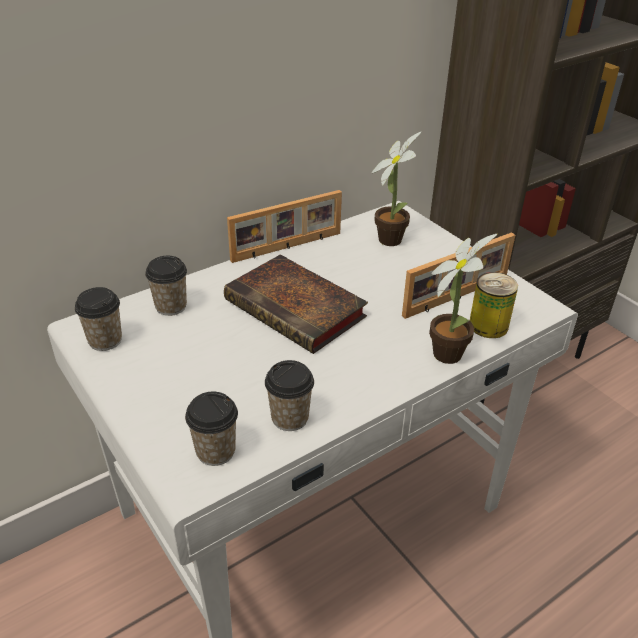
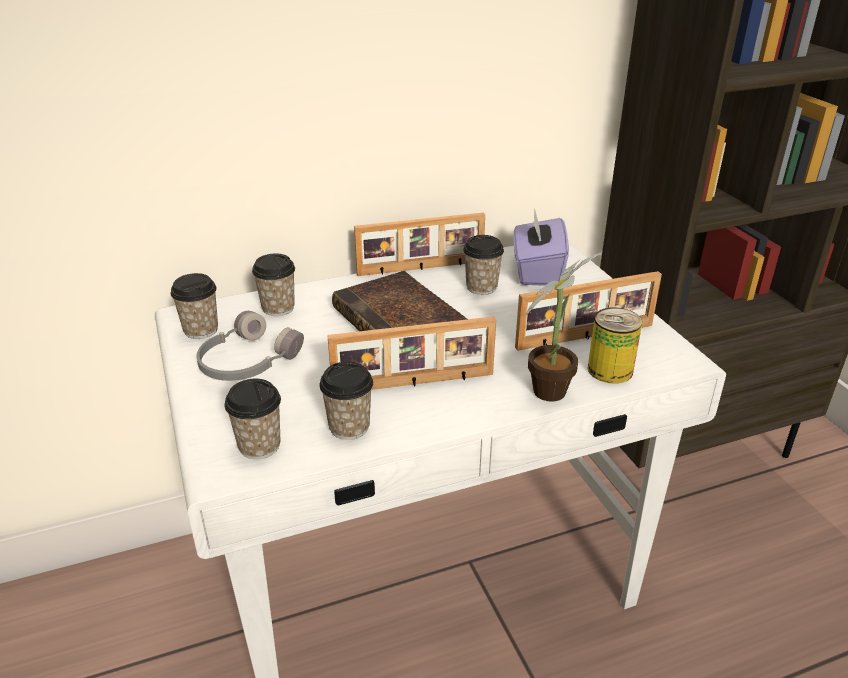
camera: 15 degrees right, 5 degrees down
(165, 367) = (246, 362): none -> grey headphones
(329, 365) = (414, 384): none -> picture frame
(349, 260) = (481, 287): none -> cup
(391, 237) = (537, 271): potted plant -> purple tissue box

